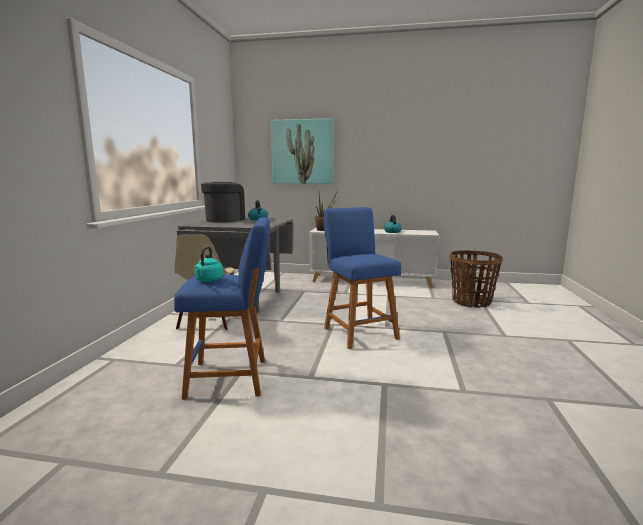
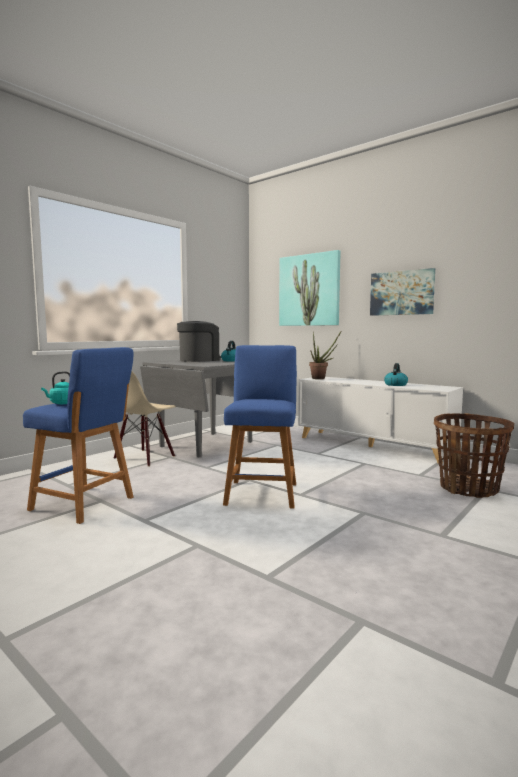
camera: 30 degrees right, 5 degrees down
(387, 158) = (401, 293): none -> picture

